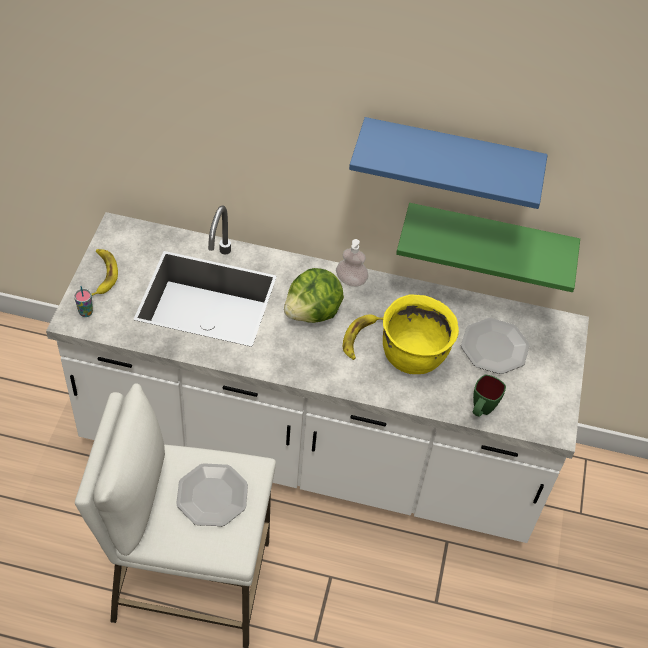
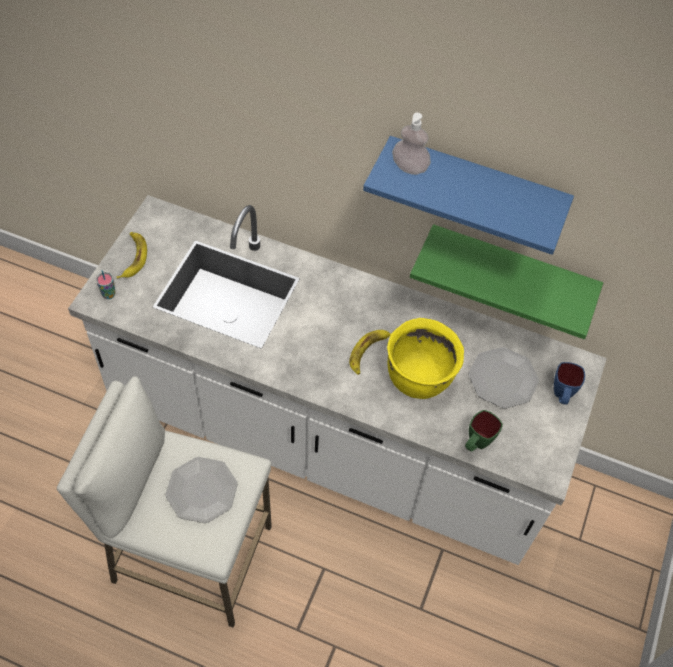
camera: 10 degrees right, 5 degrees up
(313, 313) = (328, 320): lettuce -> none
(351, 280) = (371, 291): soap dispenser -> soap dispenser (409, 167)
(553, 356) = (561, 396): none -> blue mug

